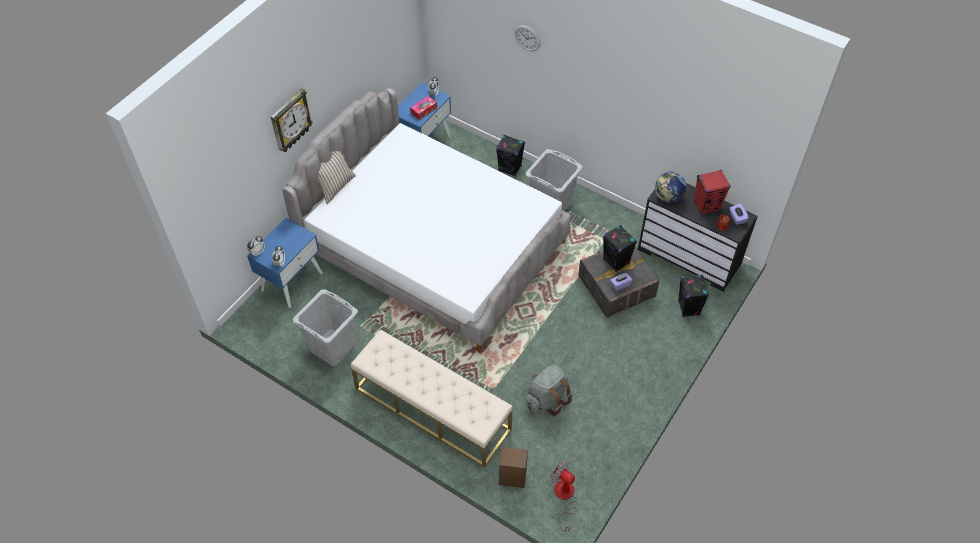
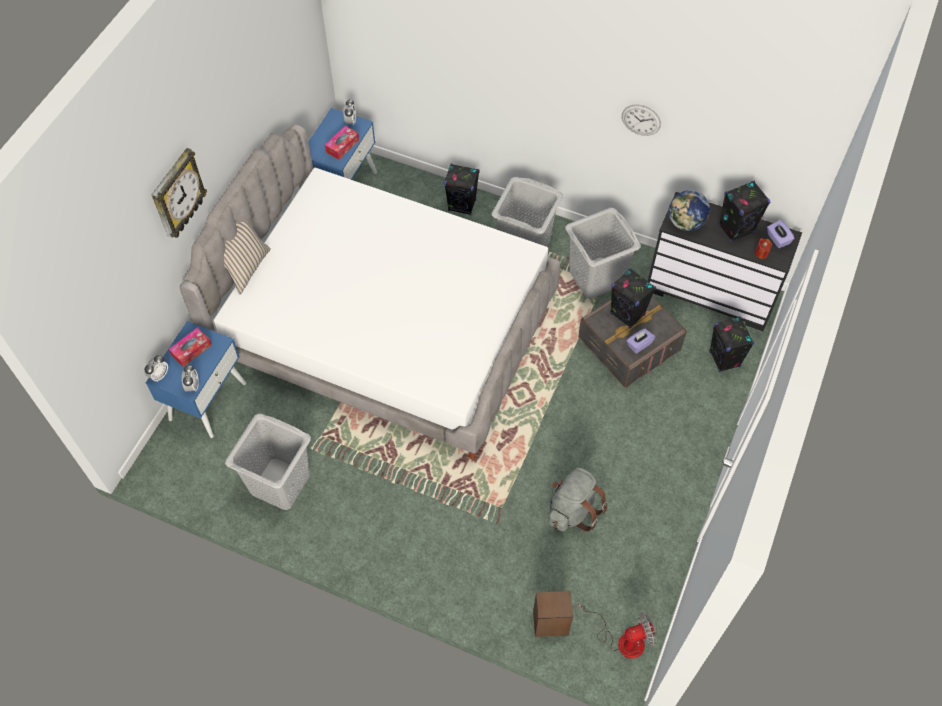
camera: 10 degrees left, 5 degrees up
(284, 238) = (191, 350): none -> tissue box
(432, 408) = (428, 547): beige bench -> none
(527, 38) = (476, 36): wall clock -> wall clock (641, 120)
(564, 497) = (622, 639): fan -> fan turned 135 degrees clockwise
(601, 235) = (596, 278): none -> grey laundry basket
(706, 206) = (736, 229): red speaker -> black speaker

